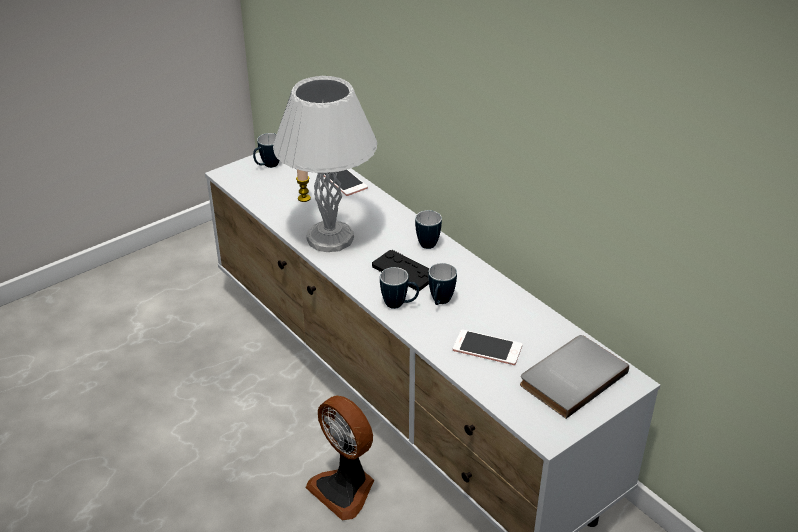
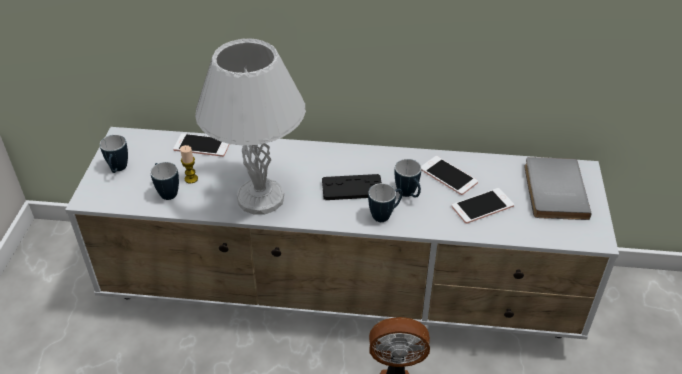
camera: 45 degrees left, 5 degrees up
(428, 241) = (335, 155): mug -> mug (167, 192)
(495, 309) = (448, 176): none -> phone

